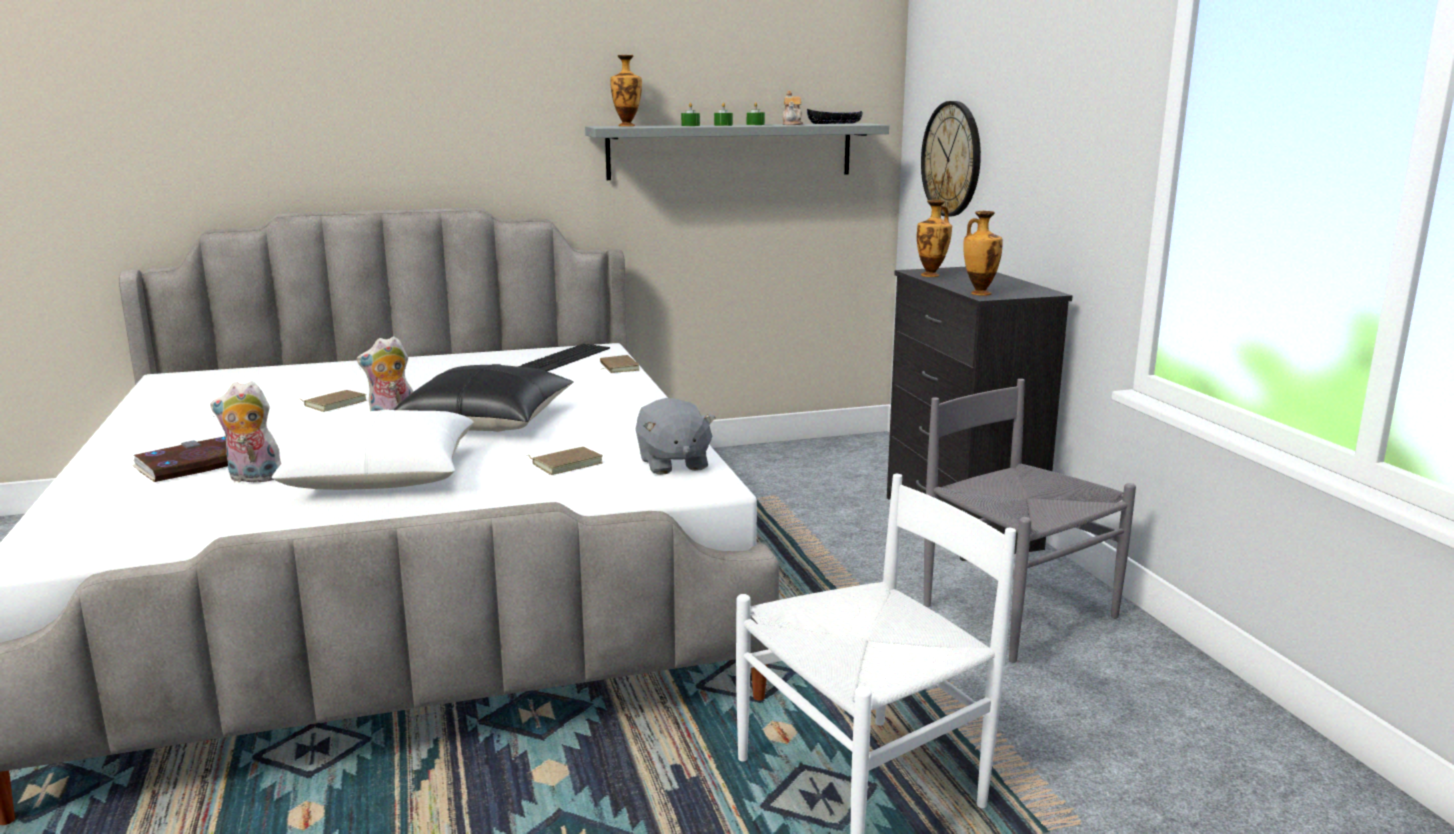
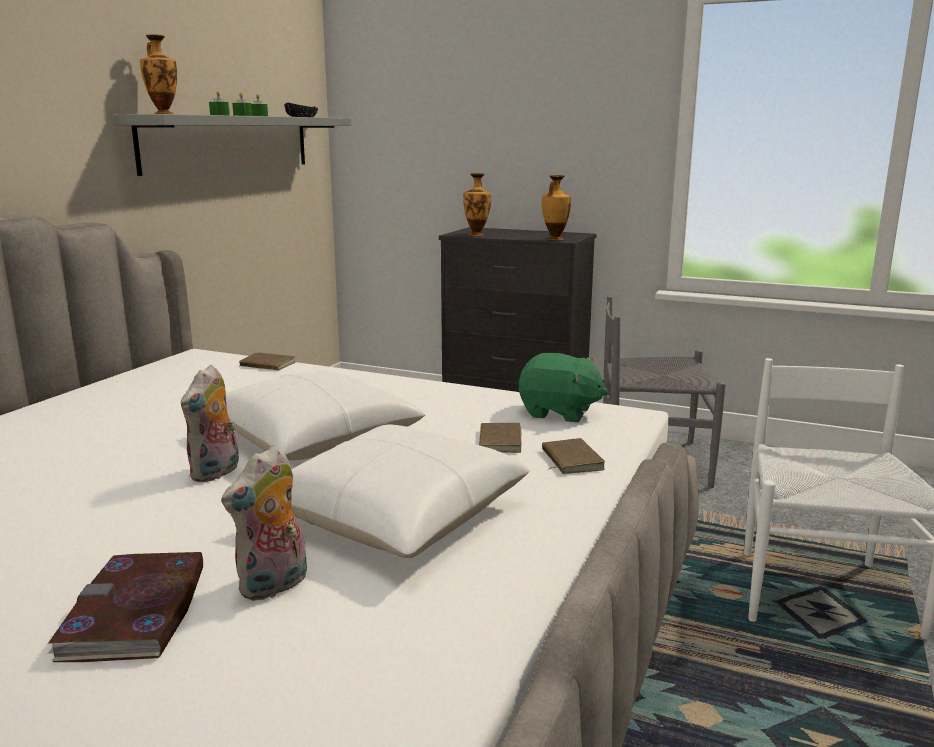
camera: 50 degrees left, 0 degrees up
(334, 403) = (78, 485): brown book -> brown book (569, 460)
(488, 421) = (314, 438): black pillow -> white pillow
(566, 358) = (192, 371): keyboard -> none
(672, 464) = (559, 412): grey plush toy -> green plush toy
(792, 124) = (286, 116): teapot -> none
(952, 159) = (414, 145): wall clock -> none

